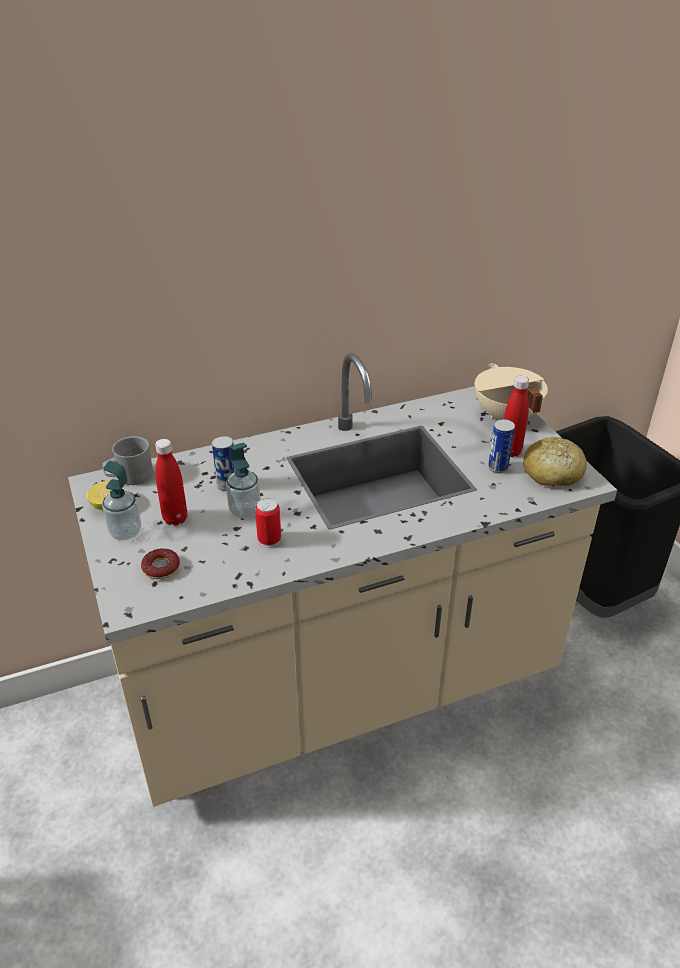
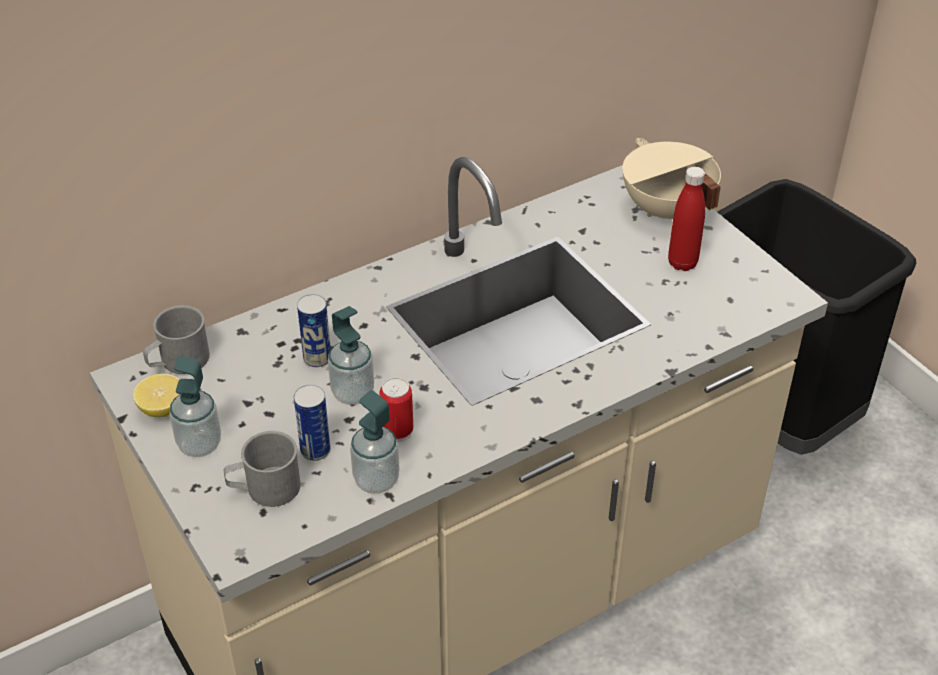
camera: 10 degrees left, 5 degrees up
(161, 568) = (265, 489): donut -> grey mug
(175, 519) = (261, 416): red bottle -> none
(243, 572) = (376, 480): none -> soap dispenser
(498, 468) = (671, 289): can -> can (315, 450)
(552, 473) = (742, 288): bread -> none

